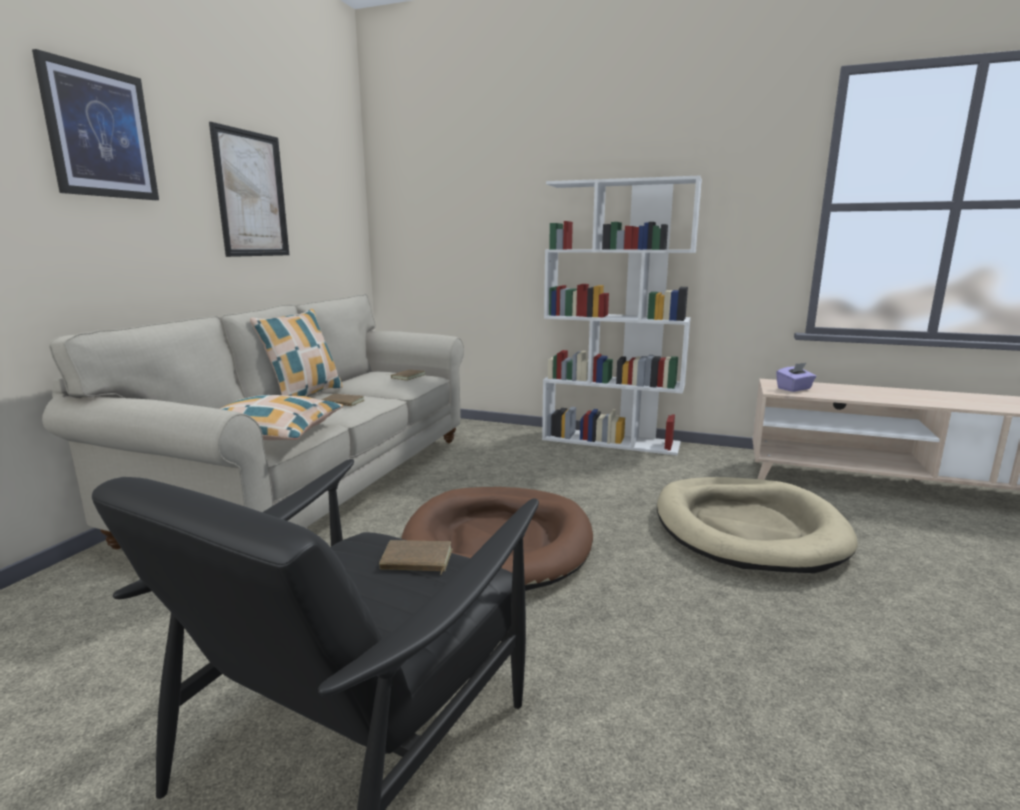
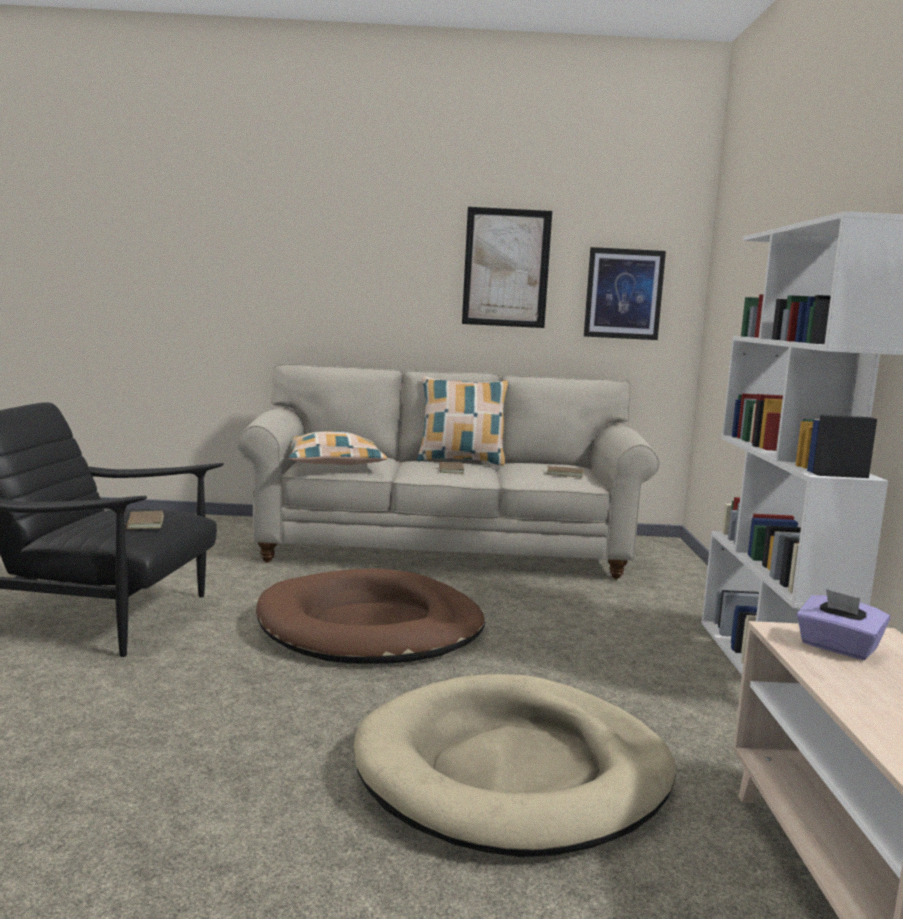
camera: 70 degrees right, 5 degrees down
(100, 133) = (363, 228): picture -> picture (623, 294)

